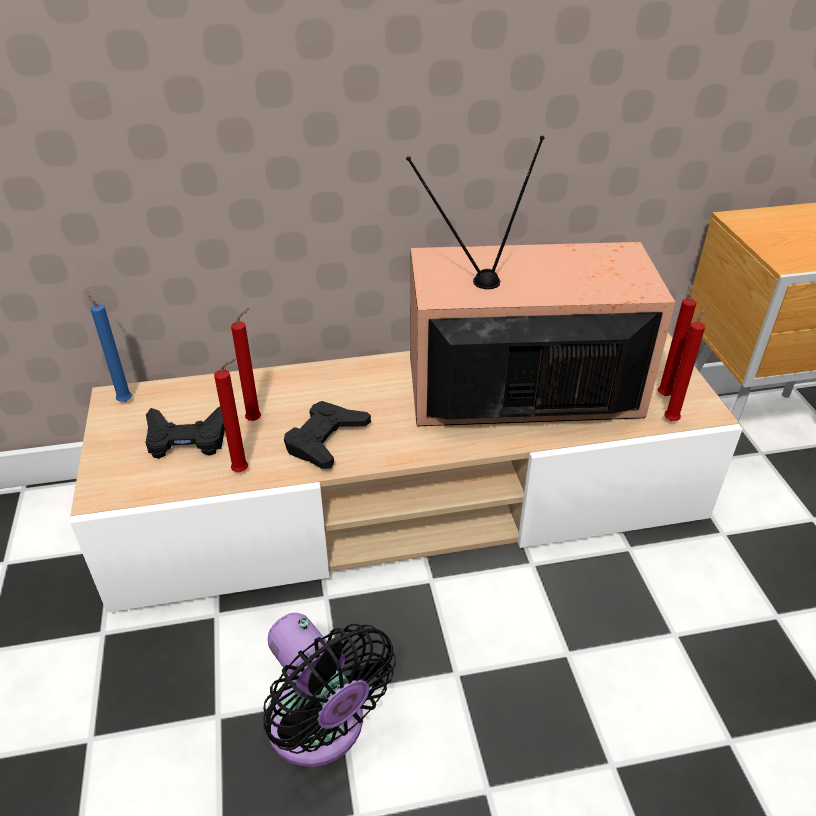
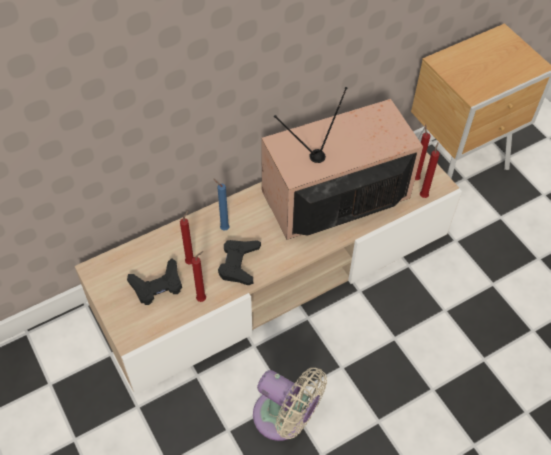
camera: 20 degrees left, 15 degrees up
(124, 400) = (101, 270): blue candle -> blue candle (223, 228)
(321, 728) = (284, 418): black fan -> beige fan

